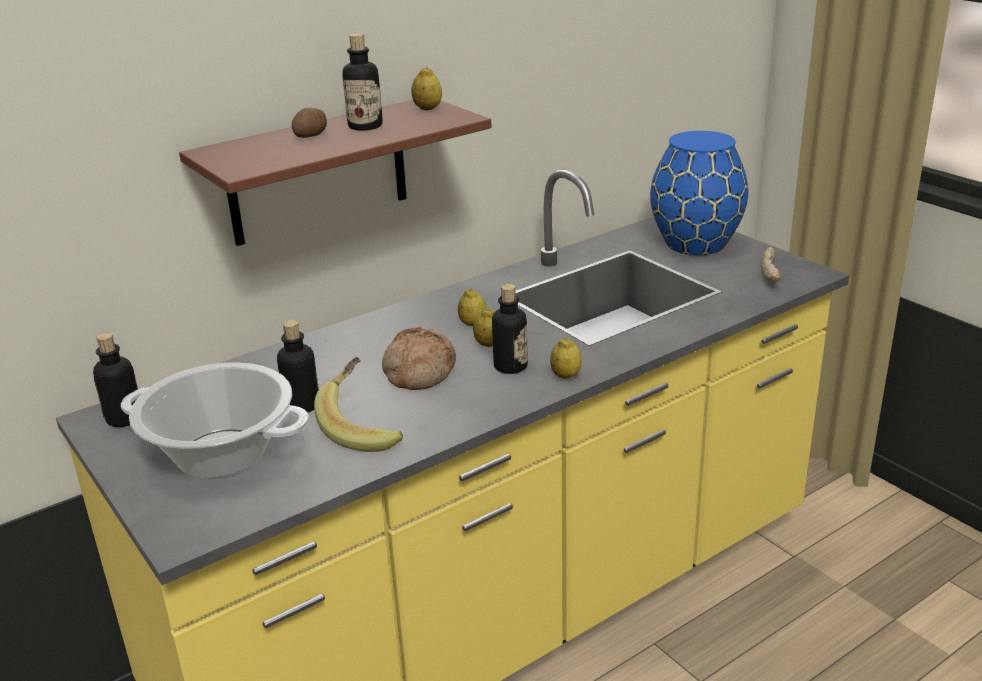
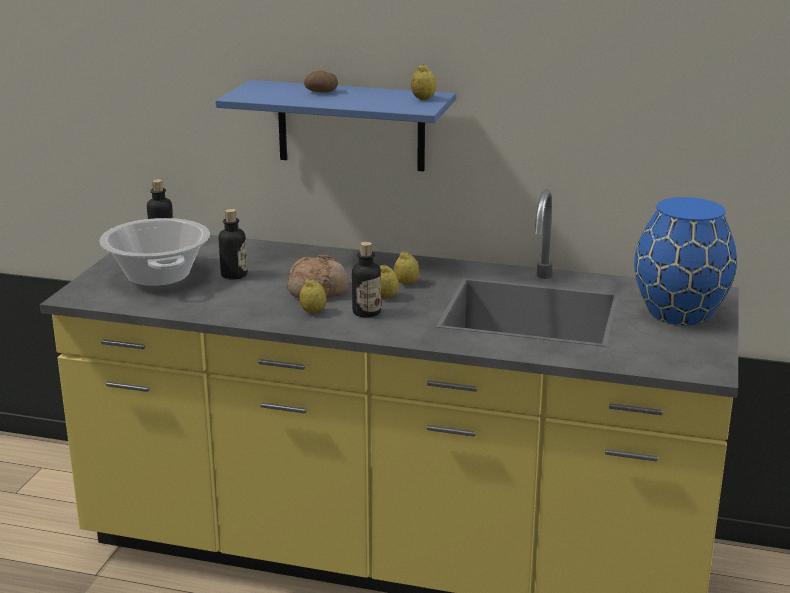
camera: 50 degrees right, 5 degrees down
(318, 172) = (351, 125): brown shelf -> blue shelf
(365, 126) = (361, 96): bottle -> none
(365, 426) = (234, 298): banana -> none
(566, 376) = (380, 332): lemon -> lemon (313, 311)
(772, 273) = (678, 355): bread -> none

